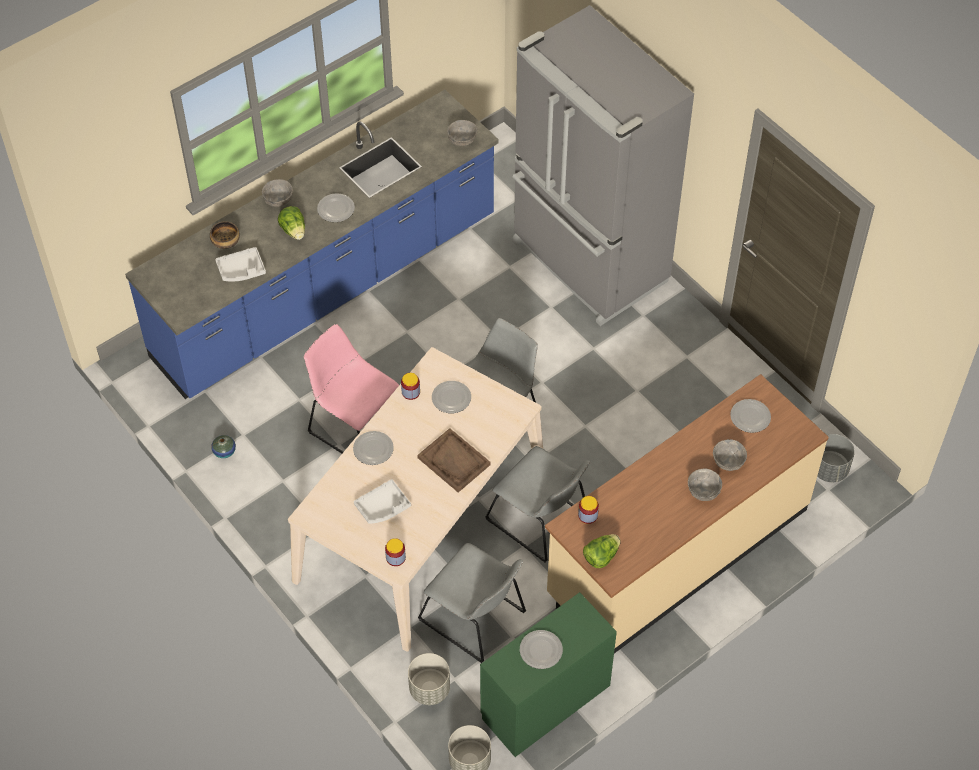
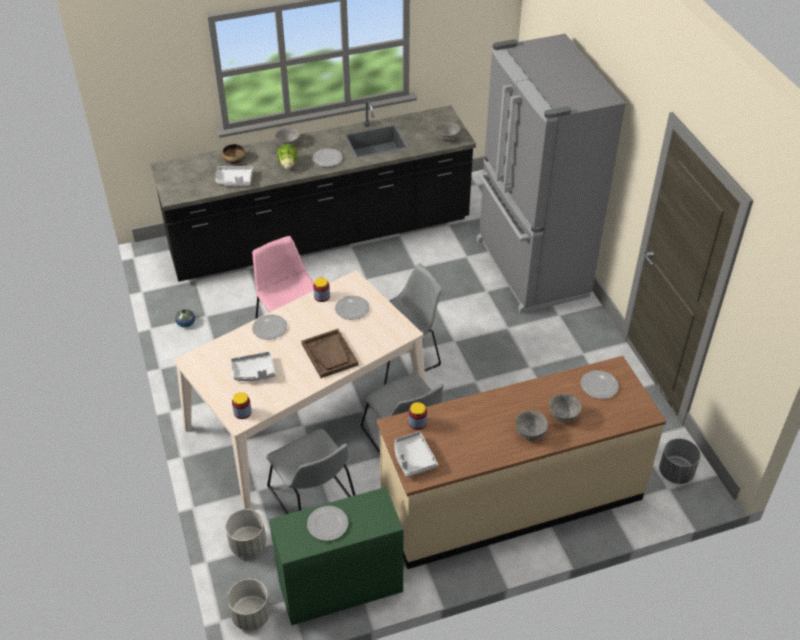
camera: 20 degrees right, 10 degrees down
(326, 288) = (320, 237): blue counter -> black counter
(601, 556) = (413, 458): lettuce -> grey tray

